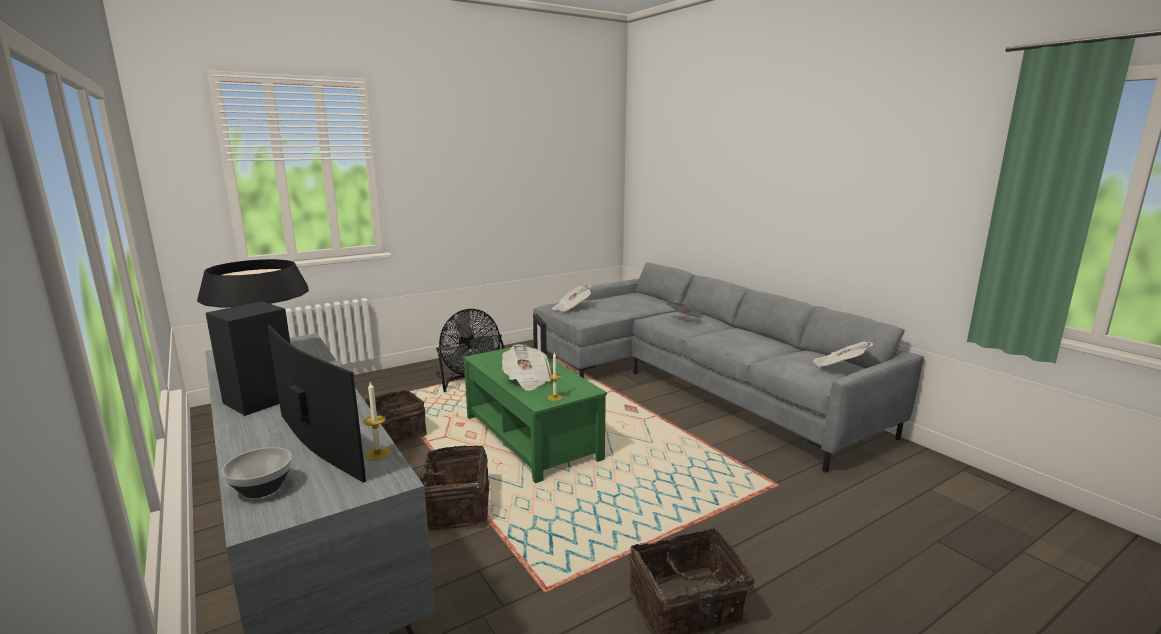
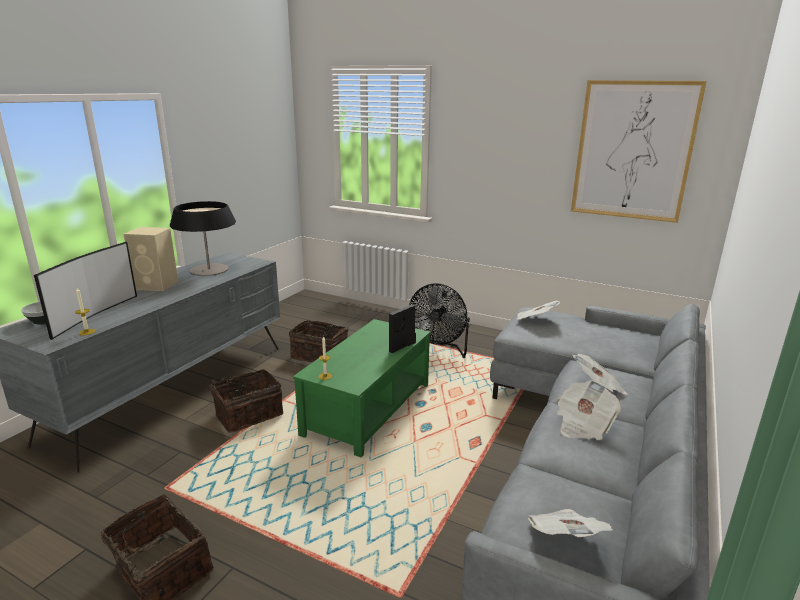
camera: 60 degrees right, 5 degrees up
(262, 399) = (157, 285): black speaker -> beige speaker
(527, 380) = (350, 355): newspaper -> newspaper (583, 424)
(562, 159) = (633, 151): none -> picture

